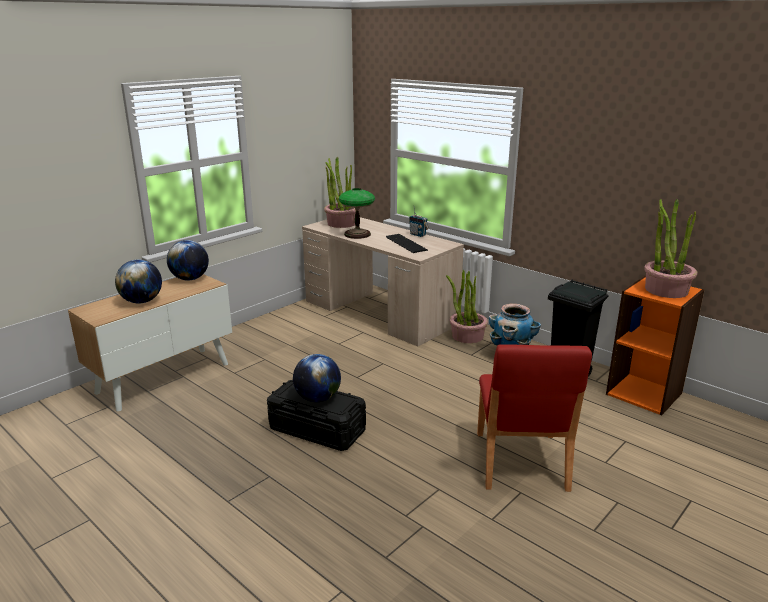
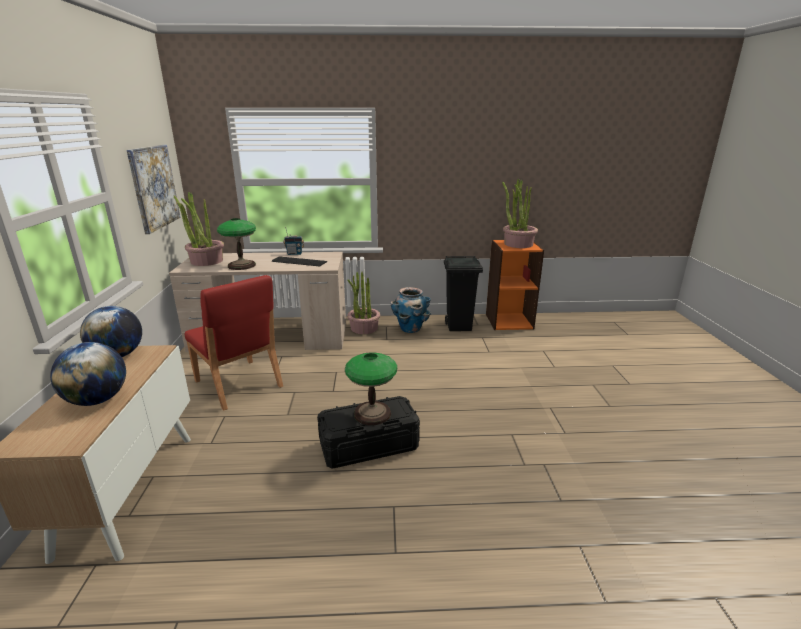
camera: 45 degrees left, 0 degrees up
(307, 149) = (154, 187): none -> picture
(317, 398) = (372, 414): globe -> table lamp
(520, 461) = (520, 390): red chair -> red chair (238, 384)

